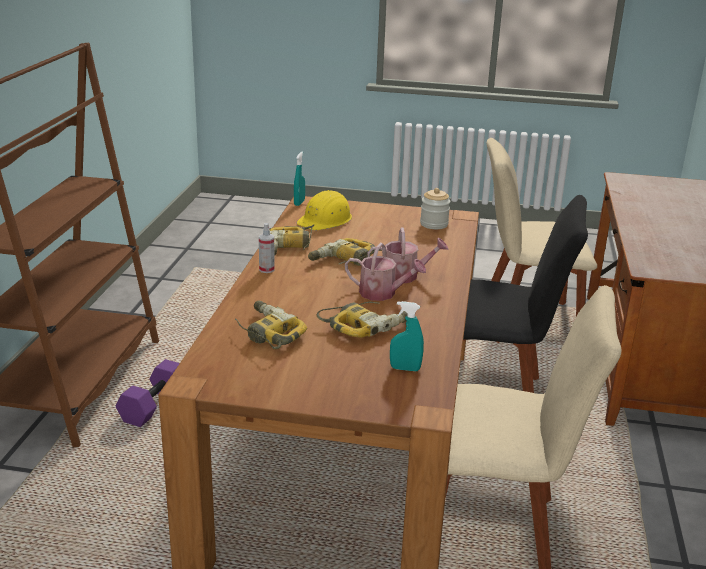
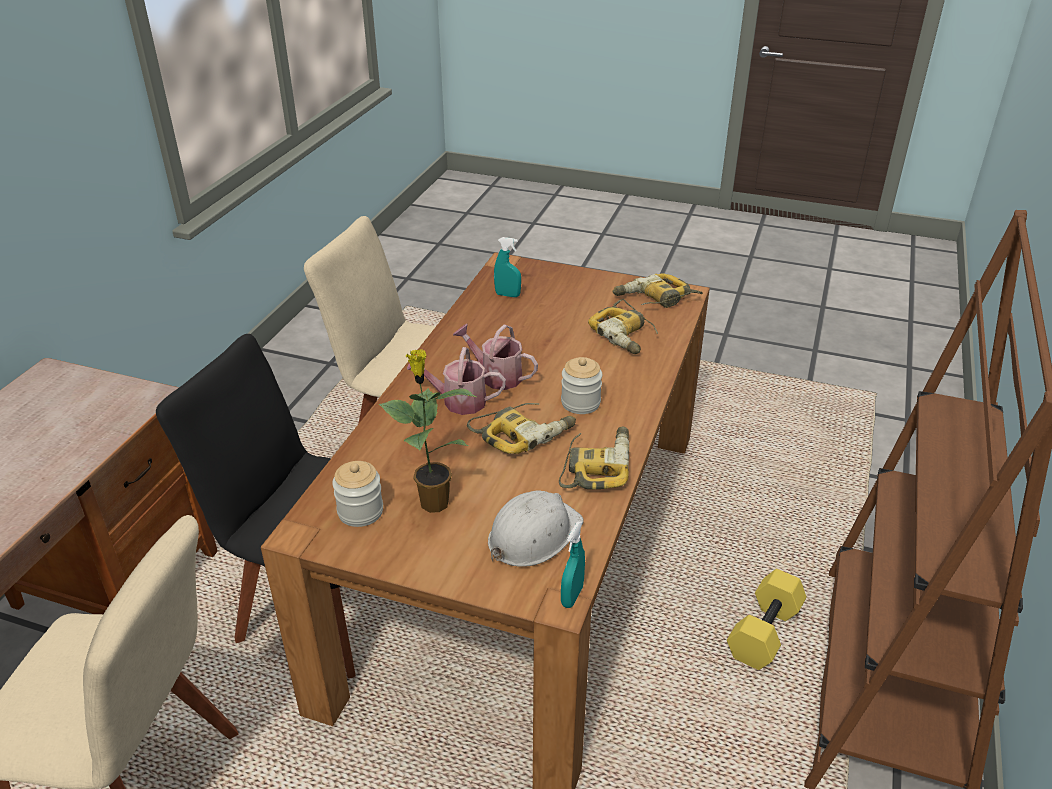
camera: 170 degrees left, 10 degrees up
(154, 407) = (763, 631): purple dumbbell -> yellow dumbbell
(266, 269) = (628, 422): spray bottle -> none
(305, 279) = (580, 403): none -> jar
(325, 220) = (533, 535): yellow hard hat -> white hard hat
(365, 325) = (528, 337): power drill -> power drill (655, 299)
(392, 229) = (433, 501): none -> potted plant

